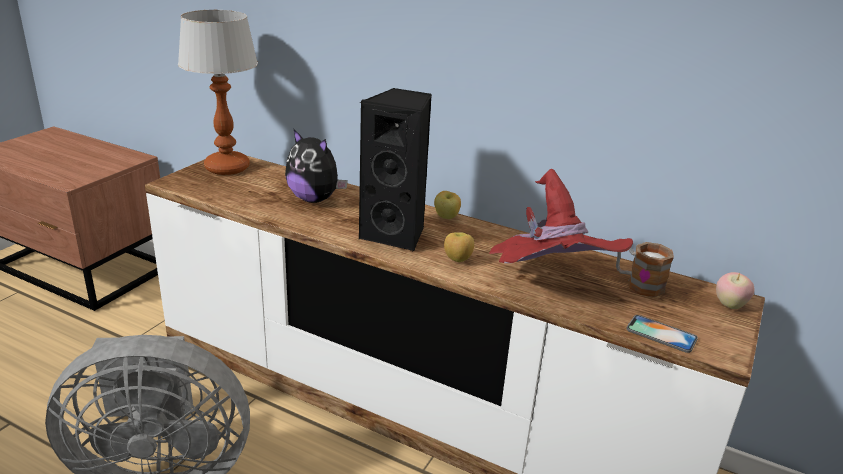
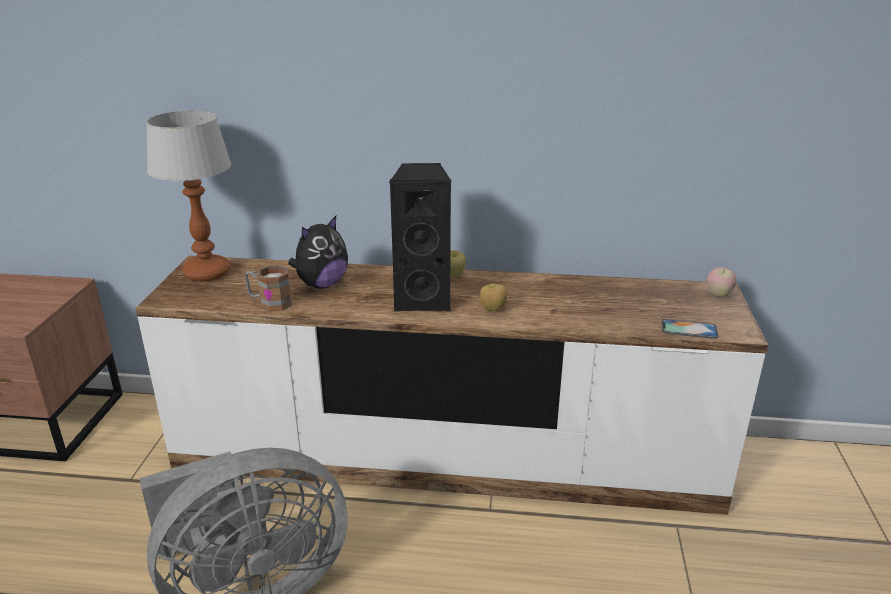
camera: 20 degrees left, 0 degrees up
(315, 199) = (321, 284): plush toy -> plush toy turned 60 degrees counterclockwise
(549, 285) = (581, 312): red hat -> none
(638, 284) = (644, 294): mug -> mug (269, 303)

